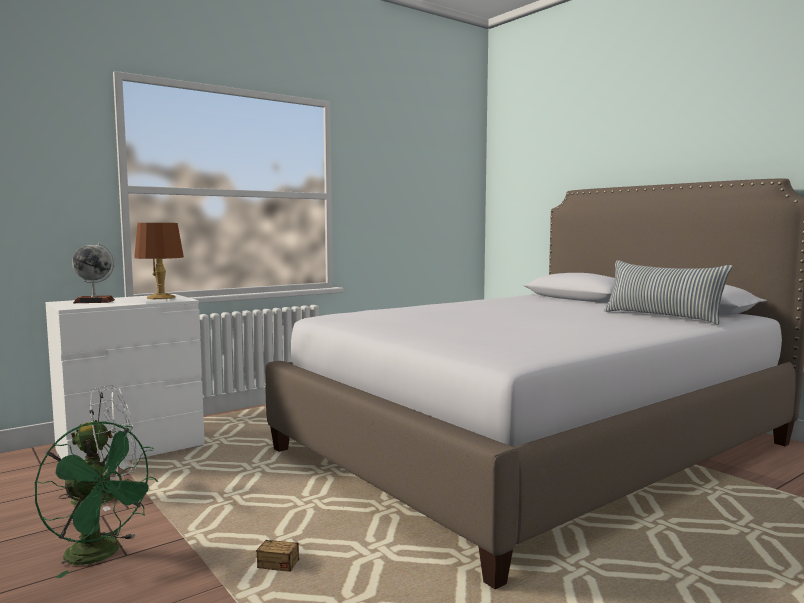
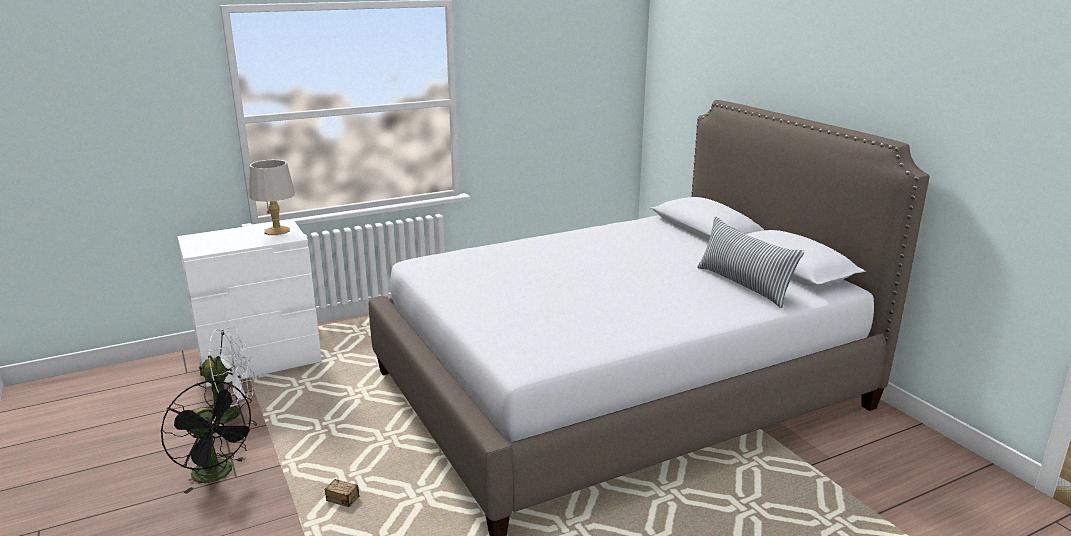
camera: 10 degrees right, 15 degrees up
(94, 301) = (217, 238): globe -> none
(101, 555) = (218, 475): green fan -> black fan
(161, 297) = (277, 231): brown table lamp -> grey table lamp

